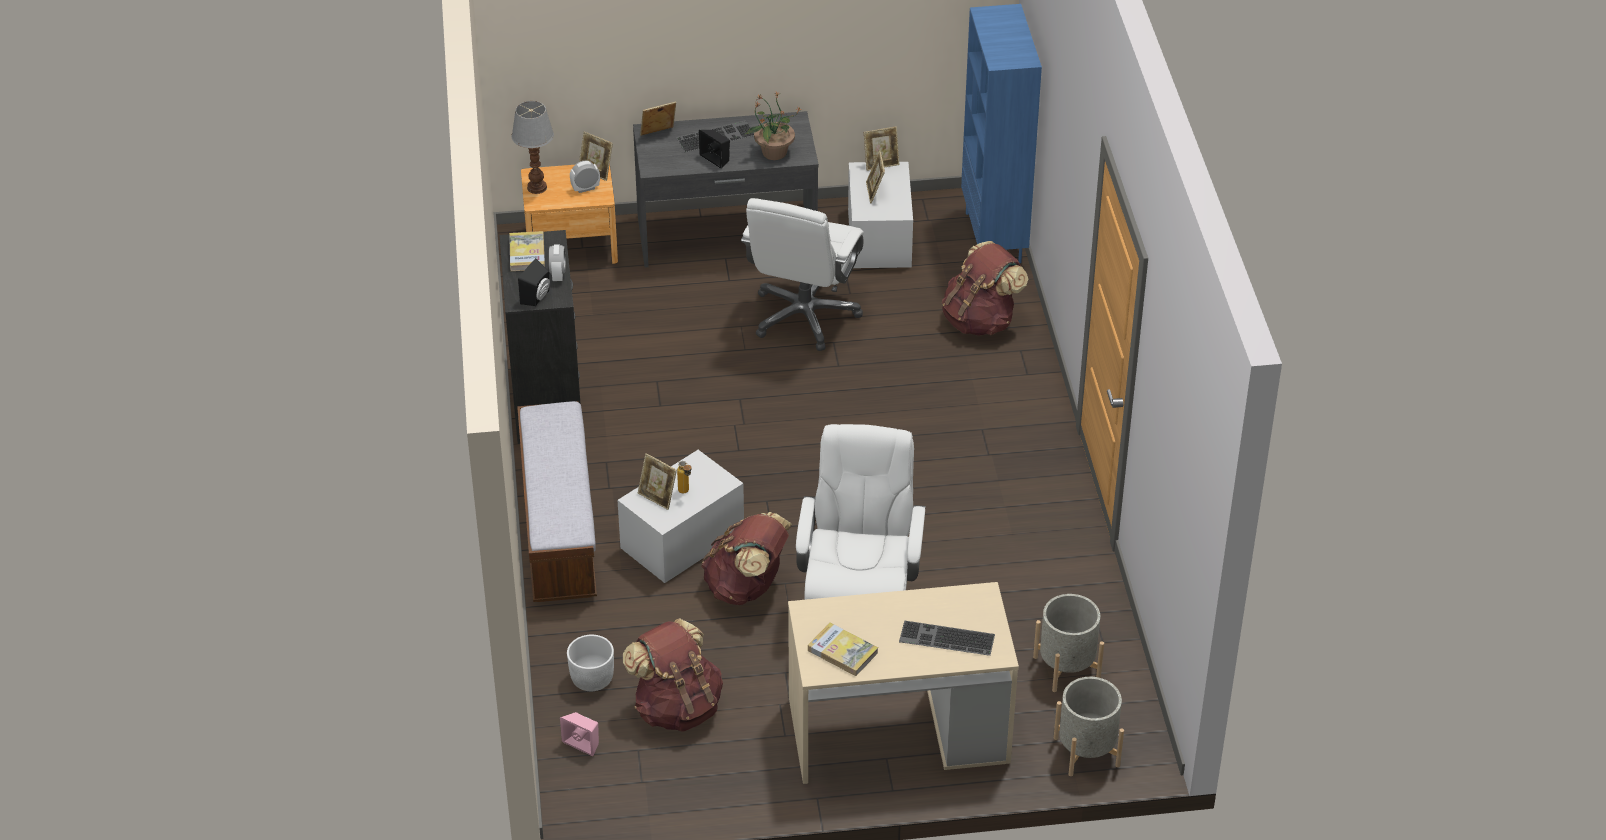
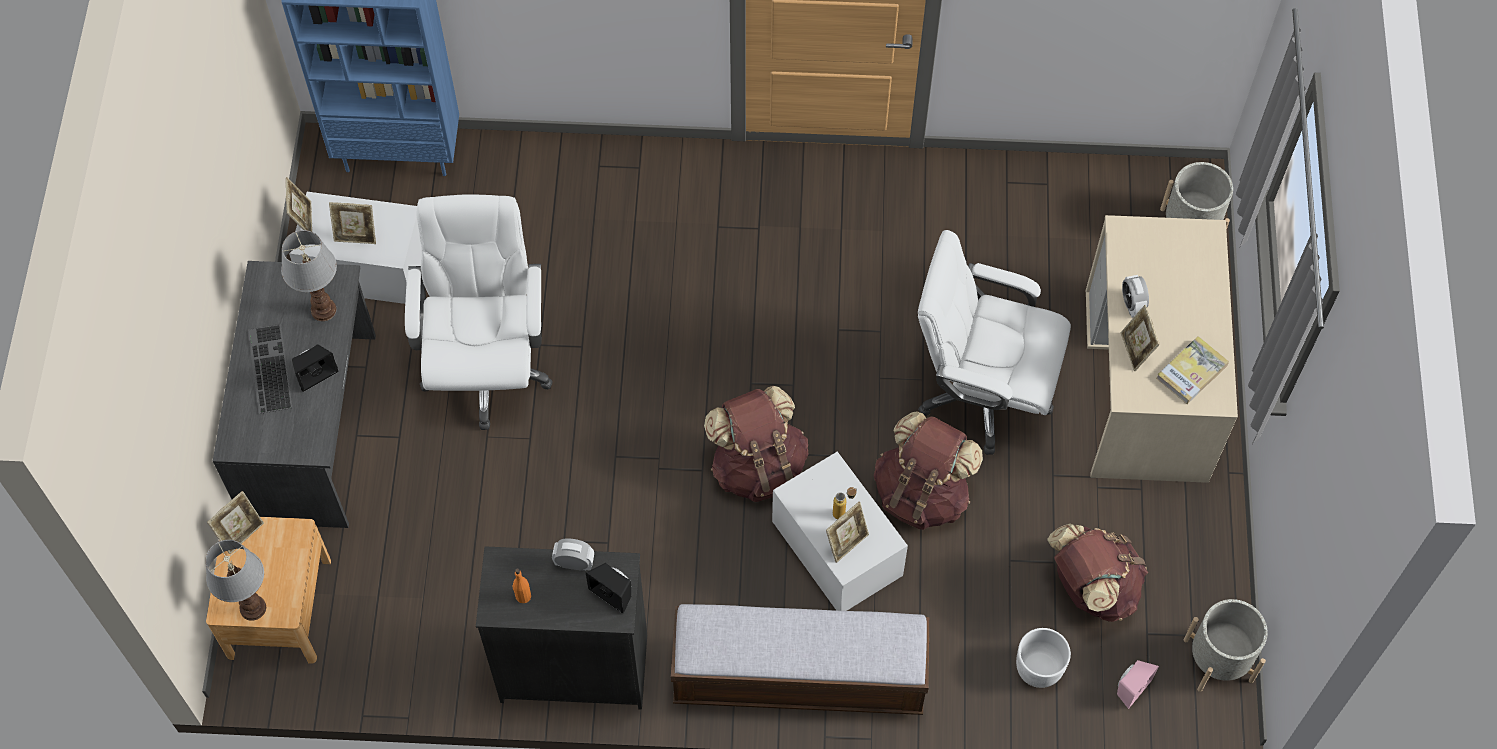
camera: 80 degrees left, 20 degrees up
(527, 253) = (523, 596): book -> orange bottle
(585, 188) = (272, 549): alarm clock -> alarm clock (1132, 305)
(658, 134) = (245, 433): picture frame -> picture frame (1135, 350)
(773, 153) = (322, 309): potted plant -> table lamp
(804, 316) = (487, 367): white office chair -> white office chair turned 120 degrees counterclockwise
(945, 639) = (1183, 276): keyboard -> none
(980, 321) = (540, 193): brown backpack -> brown backpack (758, 466)
(1066, 667) = (1078, 221): grey planter -> grey planter (1218, 660)

